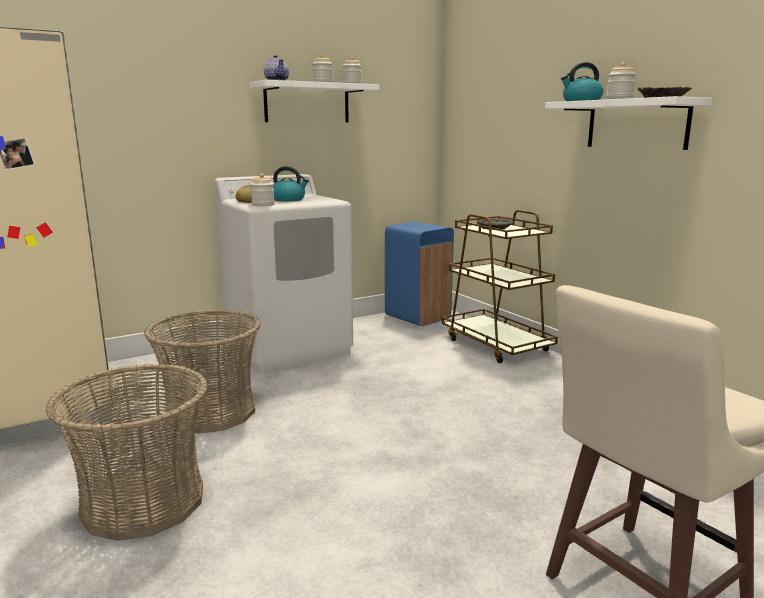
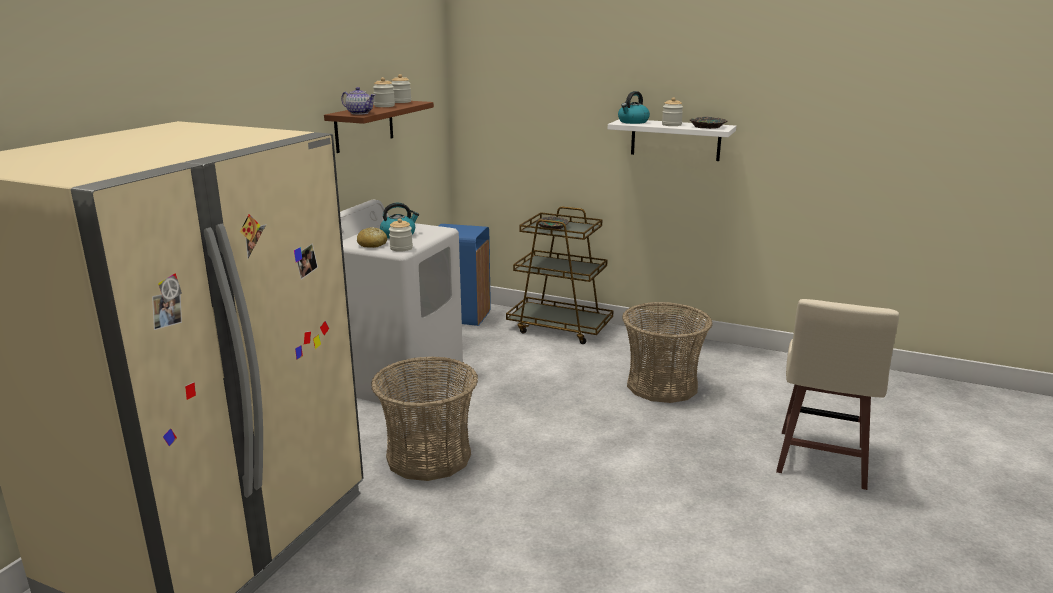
camera: 35 degrees left, 5 degrees up
(143, 502) = (499, 536): basket -> basket (662, 385)
(307, 103) = (364, 126): white shelf -> brown shelf

